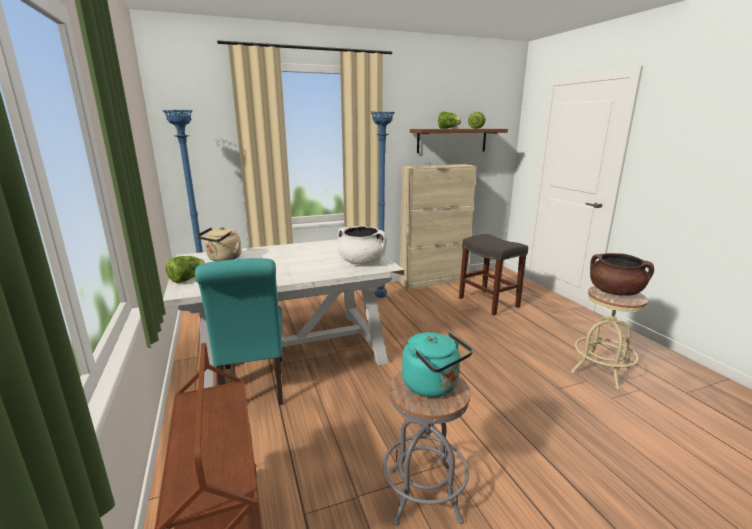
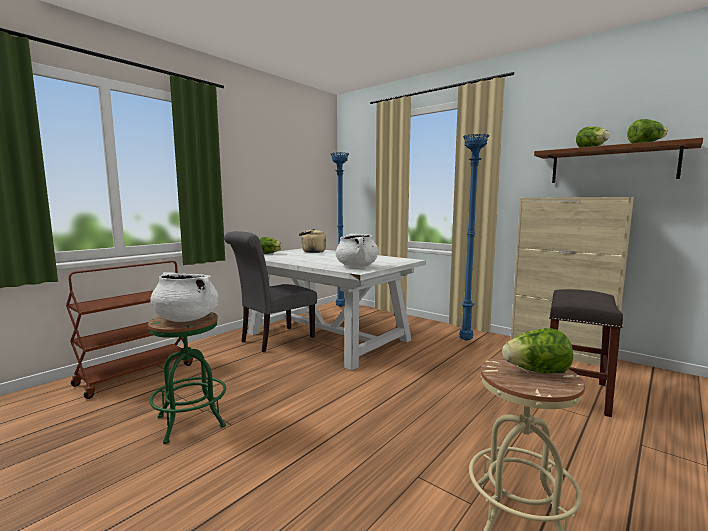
camera: 60 degrees right, 10 degrees down
(253, 388) = (273, 340): turquoise chair -> grey chair
(424, 494) = (191, 421): grey stool -> green stool
(433, 386) = (186, 319): turquoise kettle -> white cooking pot
(615, 292) = (536, 372): brown cooking pot -> lettuce

